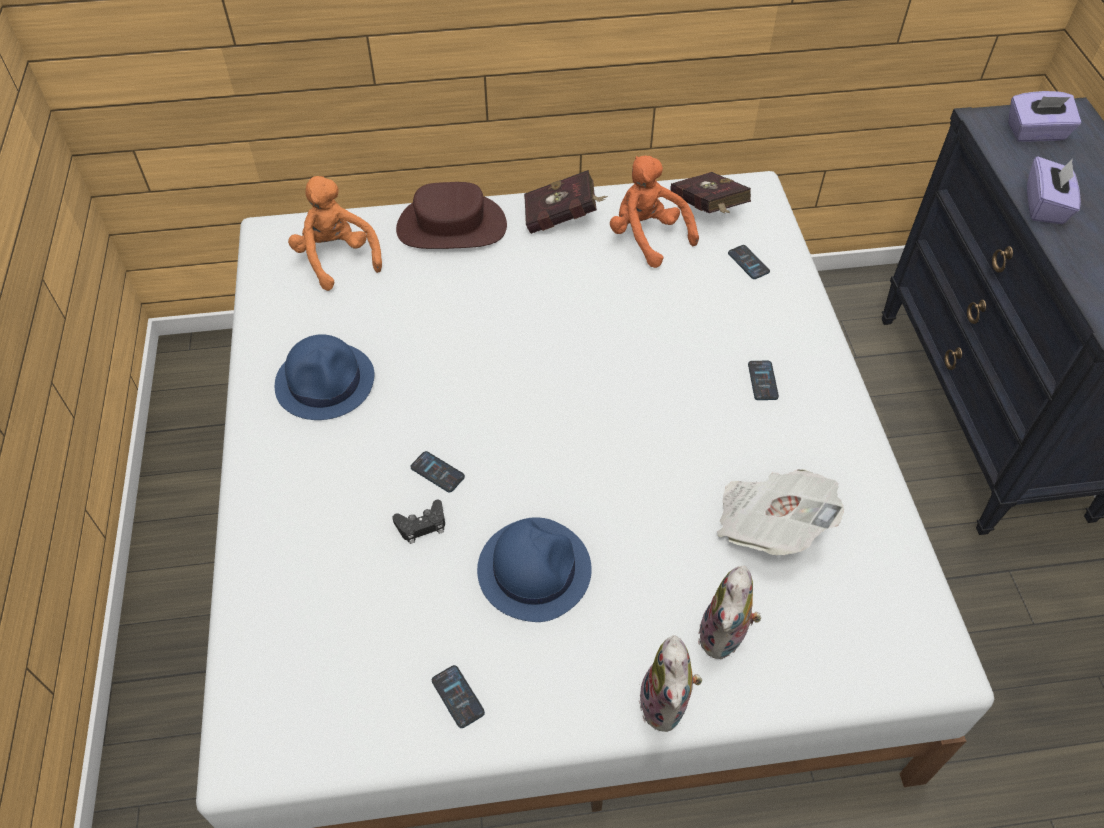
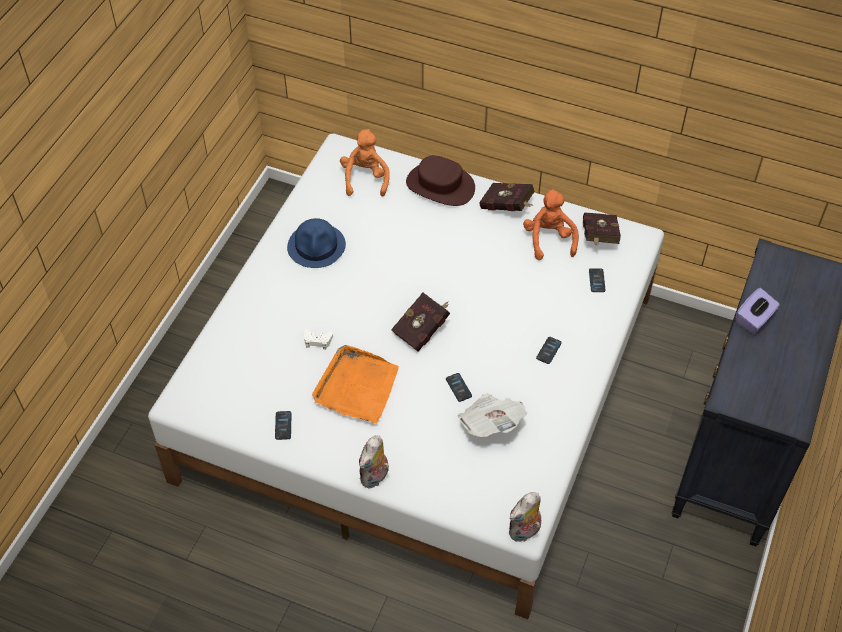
camera: 30 degrees right, 0 degrees up
(422, 525) = (317, 341): black game controller -> white game controller
(437, 472) = (342, 318): phone -> phone (458, 387)
(533, 569) = (356, 387): blue hat -> orange tray
(570, 432) = (423, 329): none -> red book
(725, 637) = (425, 463): plush toy -> plush toy (524, 532)
(1036, 133) = (796, 275): purple tissue box -> none

